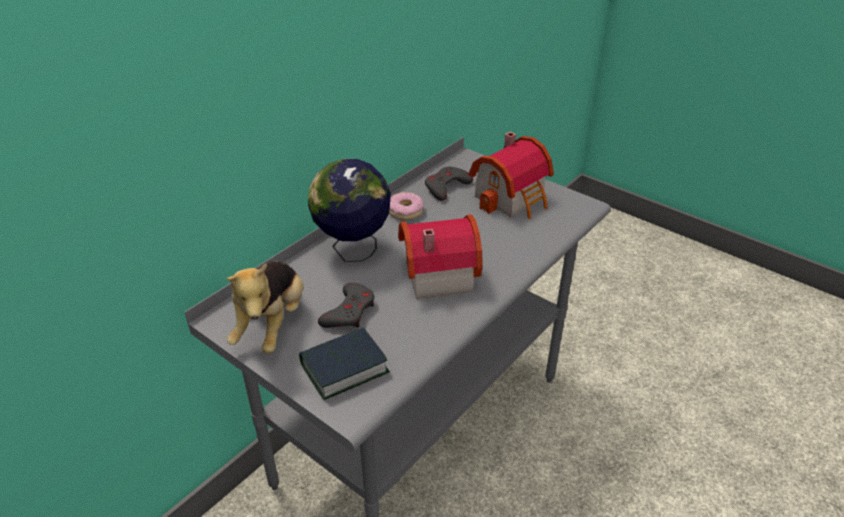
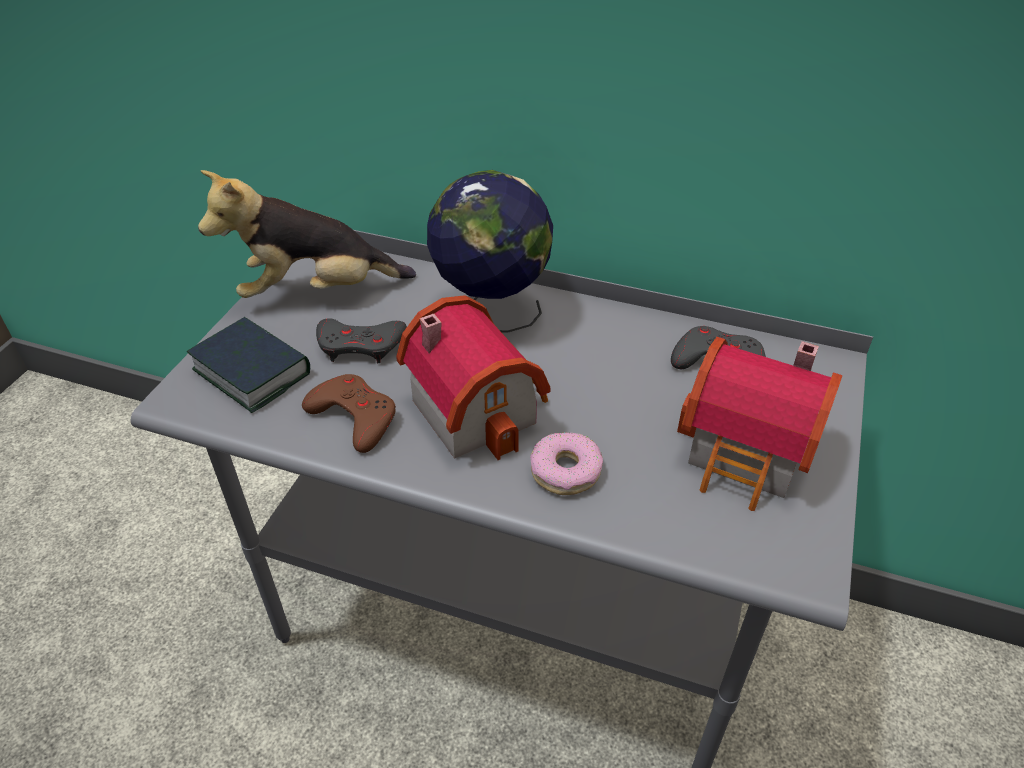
camera: 70 degrees right, 5 degrees up
(405, 211) = (619, 335): donut -> donut (565, 470)
(417, 325) = (354, 417): none -> brown game controller

